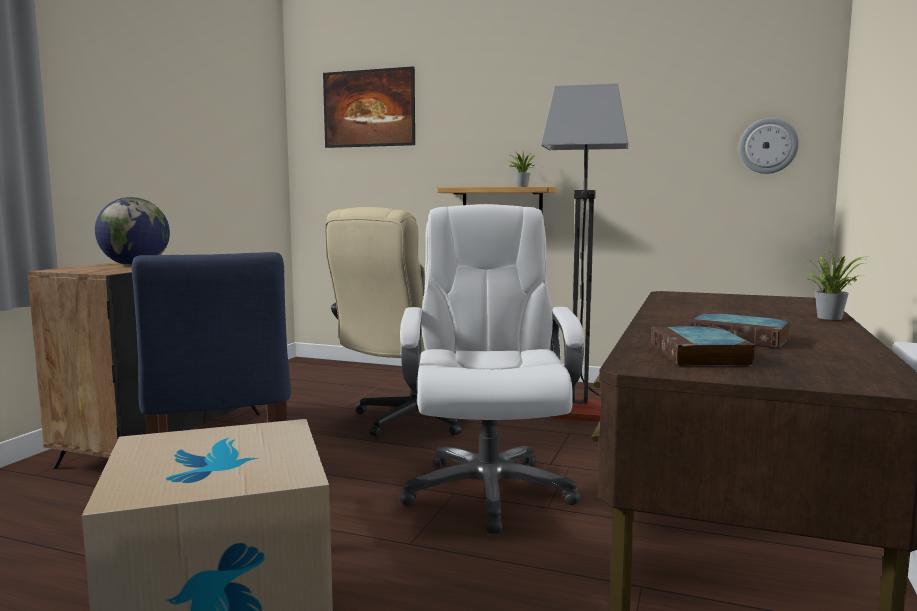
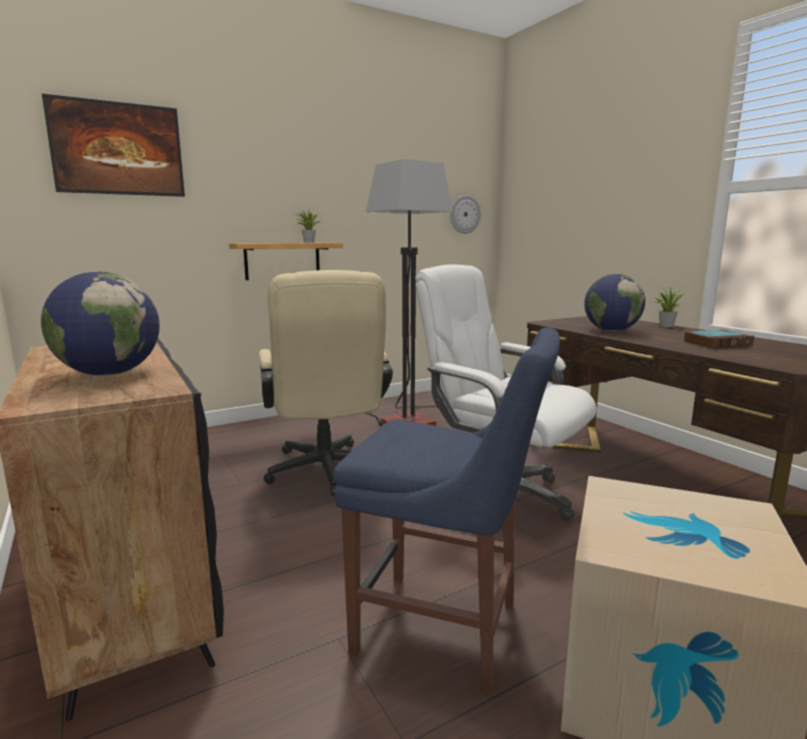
camera: 50 degrees left, 5 degrees up
(696, 309) = (611, 330): none -> globe
(700, 355) = (766, 356): book -> none

